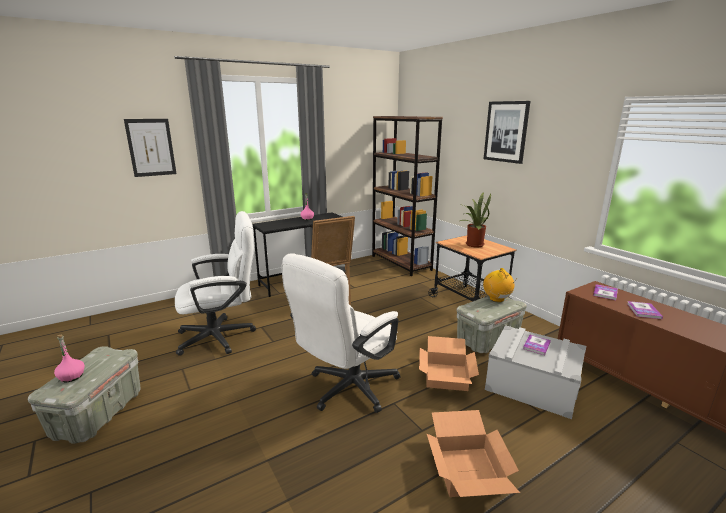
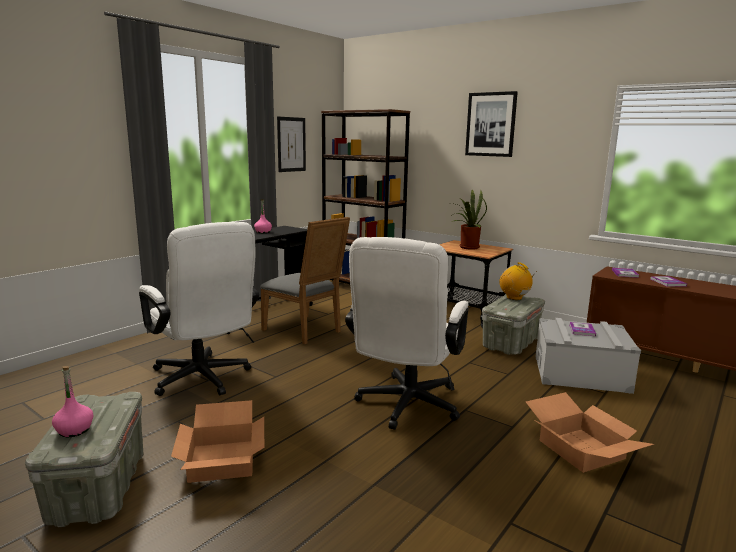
camera: 20 degrees left, 5 degrees down
(151, 147) = (64, 133): picture -> picture (291, 144)
(223, 336) = (204, 380): white office chair -> white office chair turned 90 degrees clockwise
(445, 376) = (496, 378): cardboard box -> cardboard box (221, 460)

